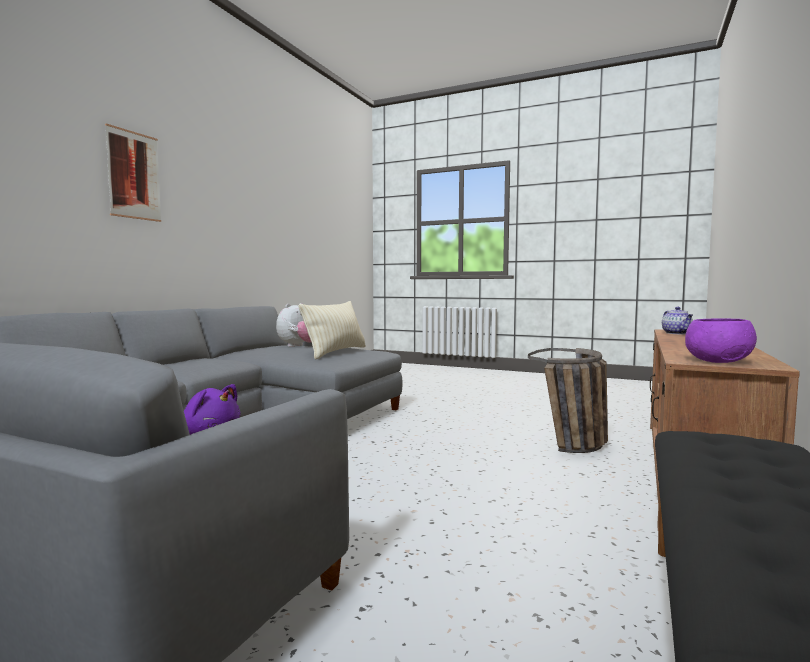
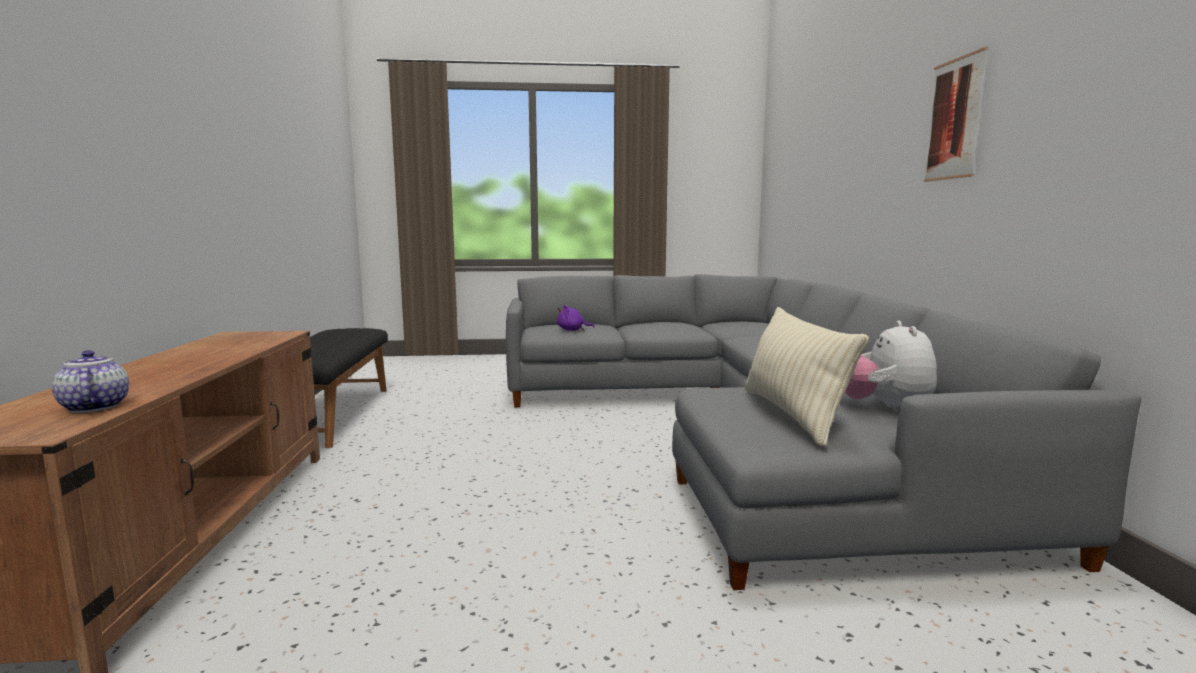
camera: 150 degrees right, 5 degrees up
(575, 448) = (346, 546): basket -> none
(717, 361) = (261, 334): purple bowl -> none

